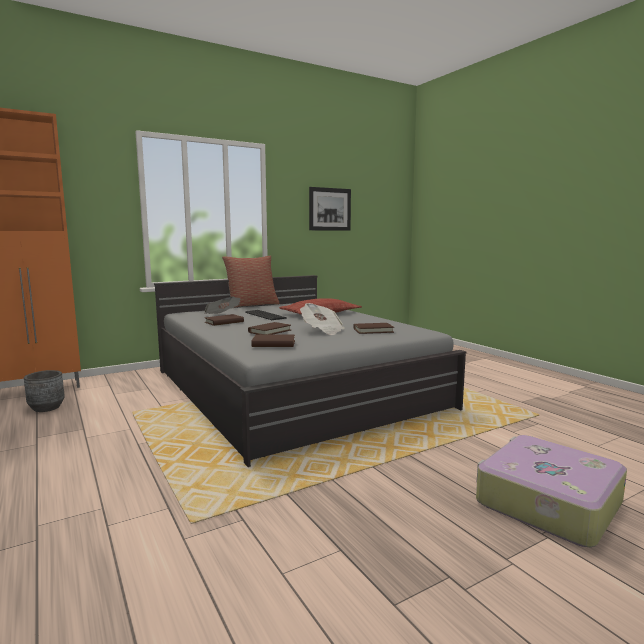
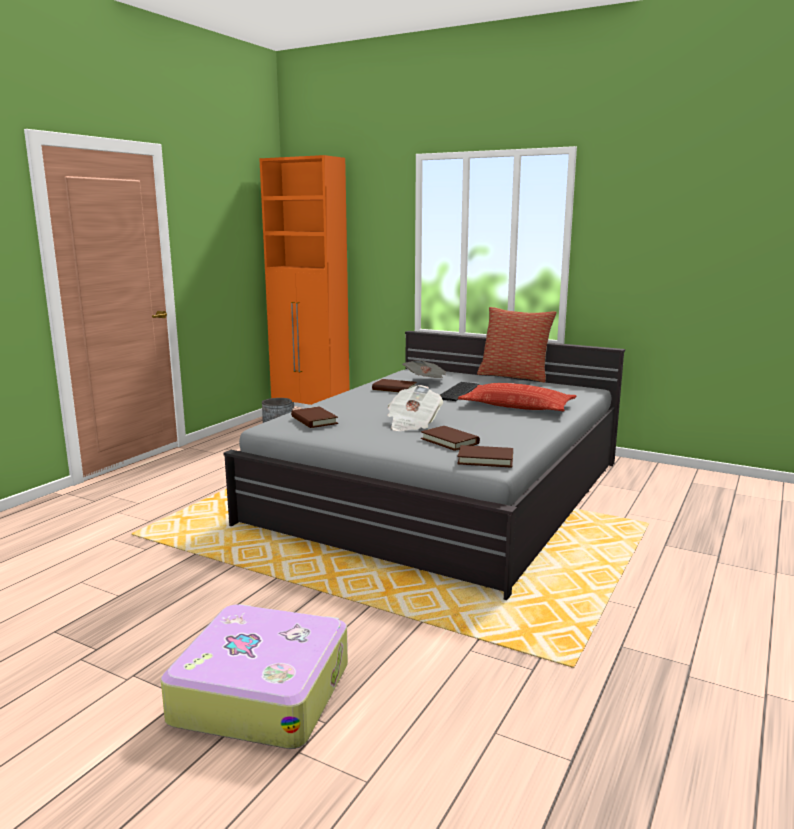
camera: 60 degrees right, 5 degrees up
(269, 331) = (370, 409): brown book -> brown book (485, 459)
(330, 209) = (687, 242): picture -> none

